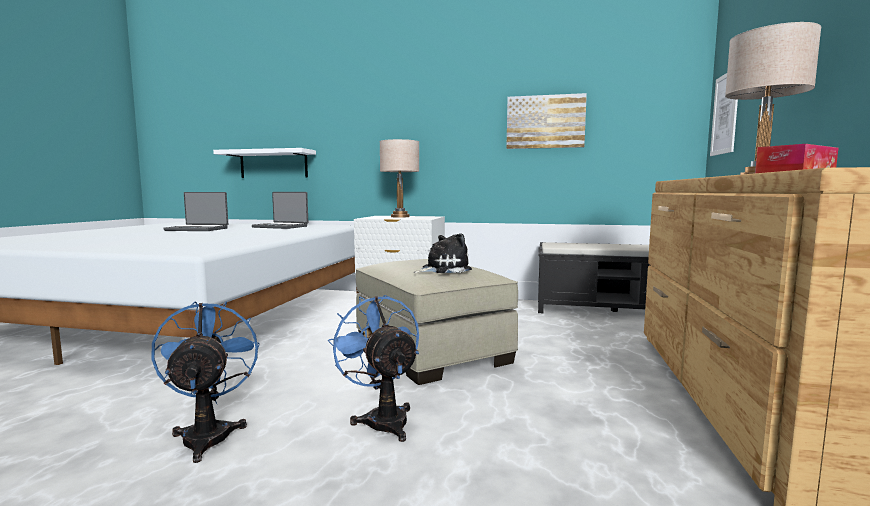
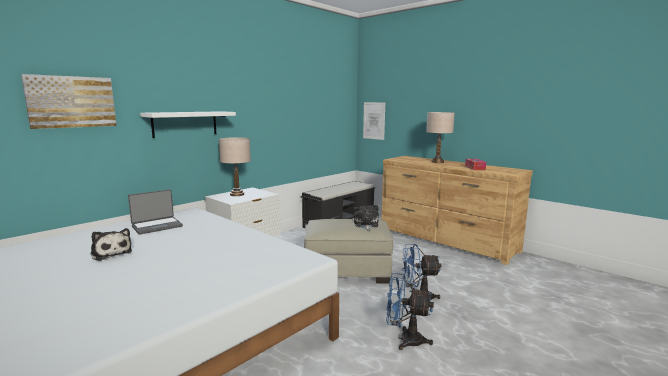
camera: 60 degrees left, 5 degrees up
(198, 229) = (111, 253): laptop -> plush toy
(273, 164) = (92, 164): white shelf -> white shelf (185, 124)
(545, 122) = (299, 120): picture -> picture (71, 102)

